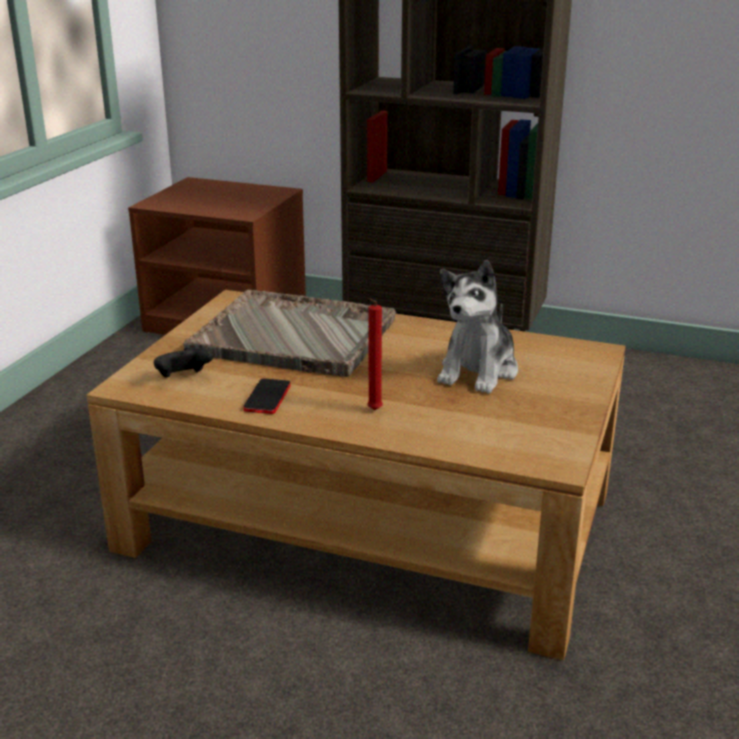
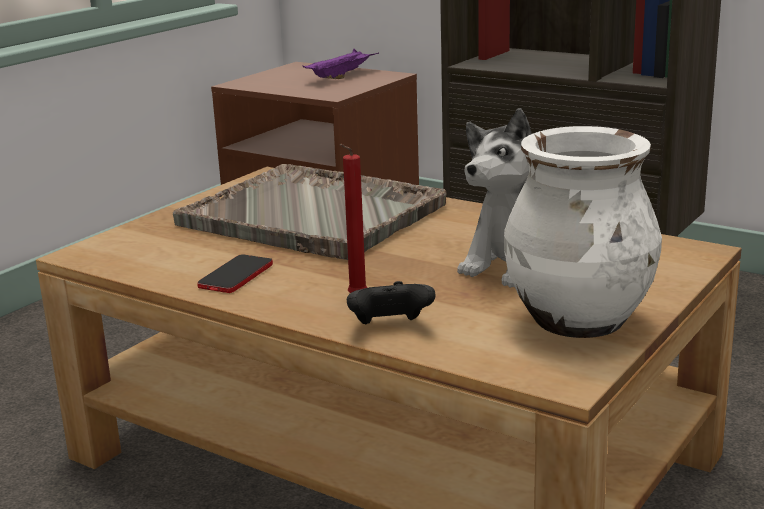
camera: 15 degrees right, 5 degrees down
(183, 378) = (154, 249): black game controller -> black game controller (390, 327)
(239, 193) = (341, 76): none -> purple tray
(544, 417) = (578, 322): none -> white vase

